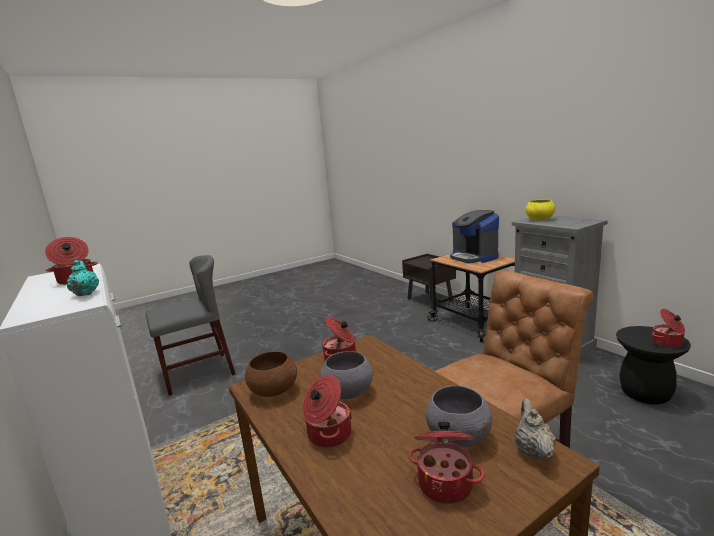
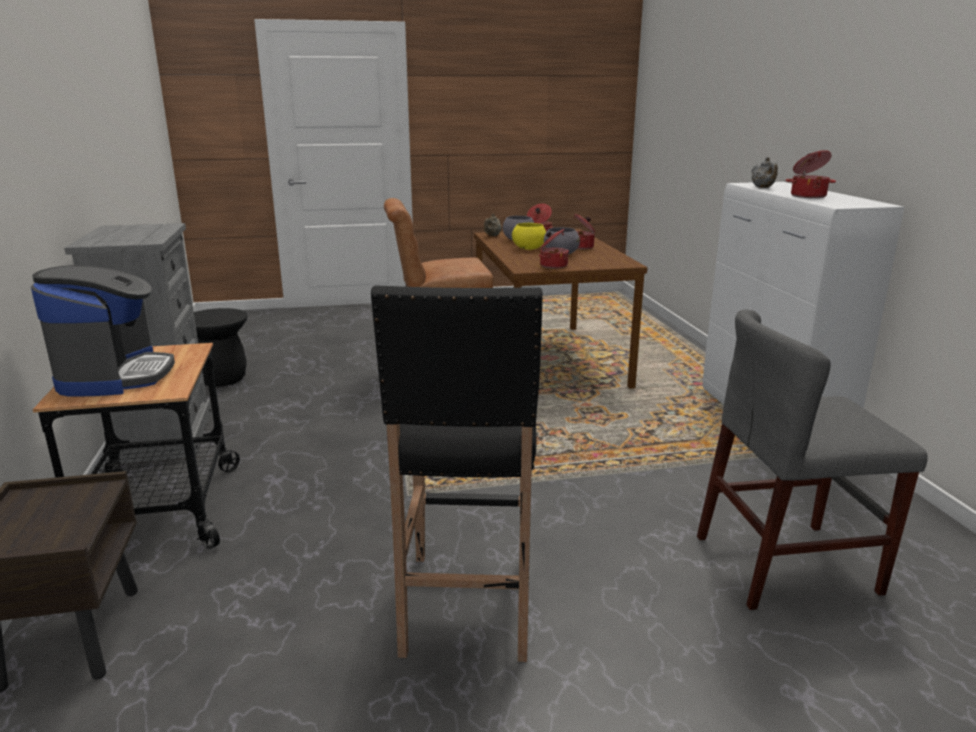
camera: 160 degrees left, 5 degrees up
(86, 293) = (763, 188): turquoise teapot -> grey teapot
(273, 391) = (611, 260): brown bowl -> none
(324, 331) = (467, 607): none -> black stool
(539, 219) = (128, 239): yellow bowl -> yellow bowl (529, 249)
(667, 343) = (217, 312): cooking pot -> none

